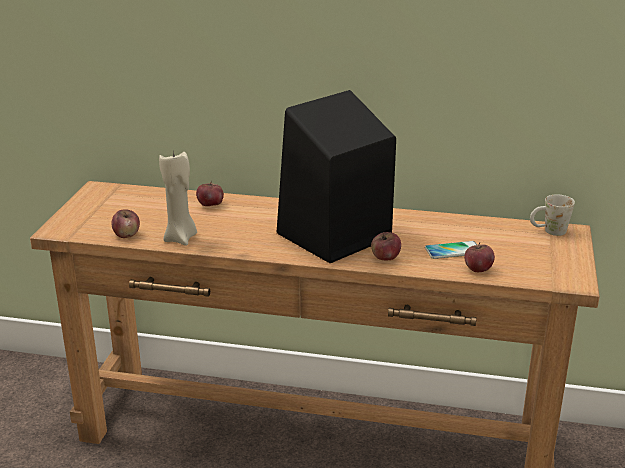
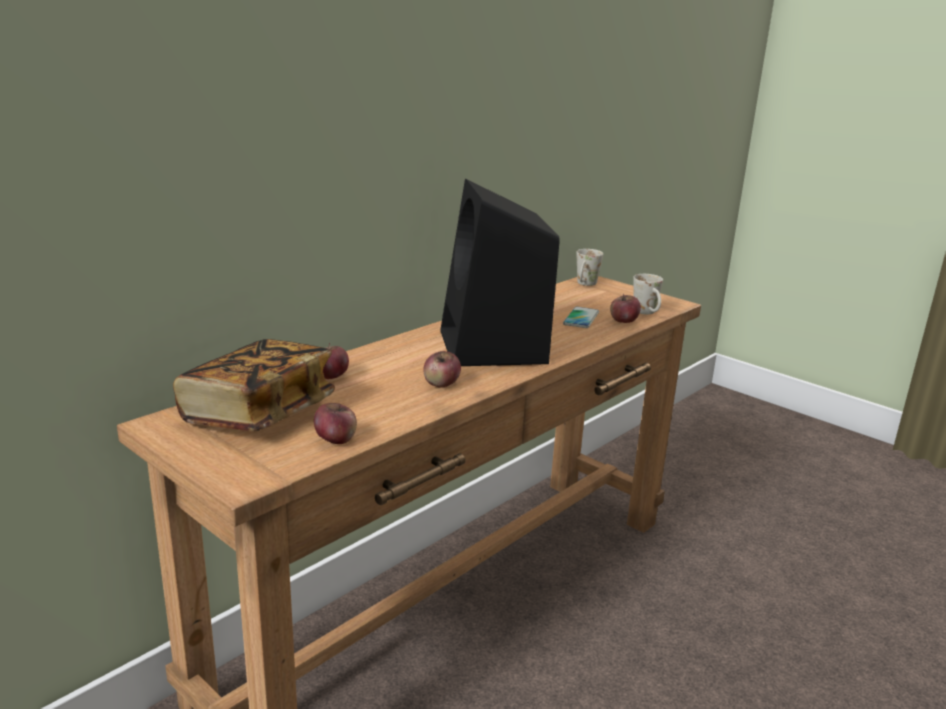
camera: 60 degrees left, 5 degrees down
(136, 205) = (258, 413): none -> book
(181, 238) = (394, 412): beige candle -> none
(385, 258) = (564, 342): apple -> apple (441, 384)
(519, 275) = (647, 313): none -> white mug

